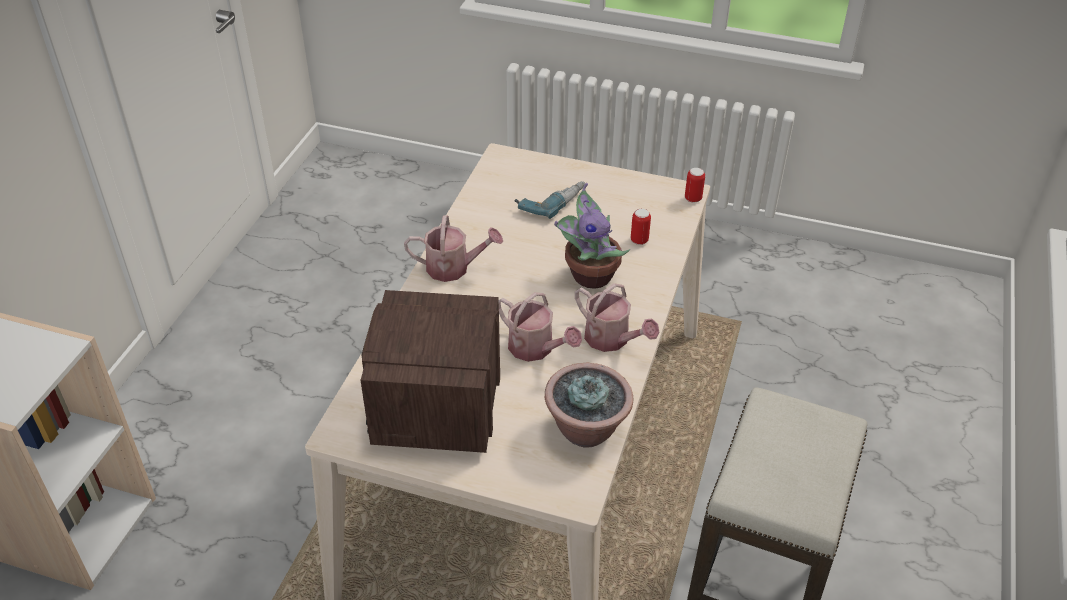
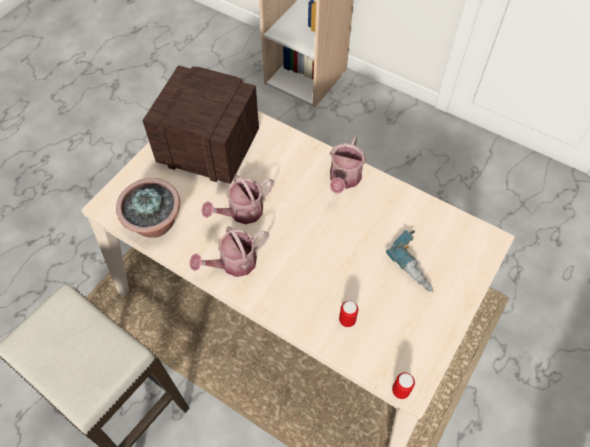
camera: 105 degrees right, 15 degrees up
(589, 275) = (311, 268): potted plant -> none

